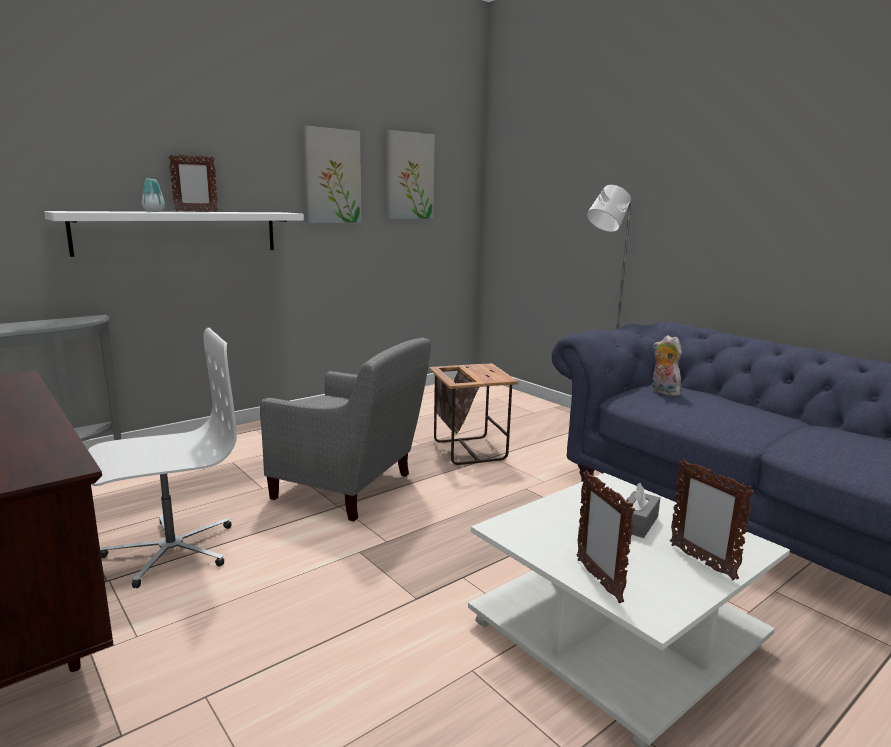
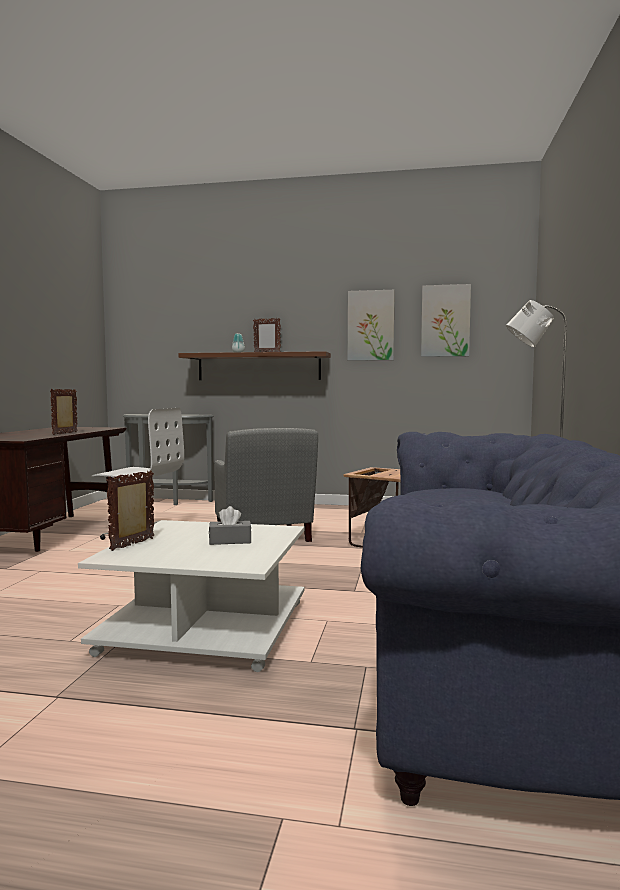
camera: 50 degrees right, 10 degrees down
(179, 232) = (259, 367): white shelf -> brown shelf
(663, 392) = (457, 490): plush toy -> none
(701, 561) = (197, 558): picture frame -> picture frame (65, 433)

